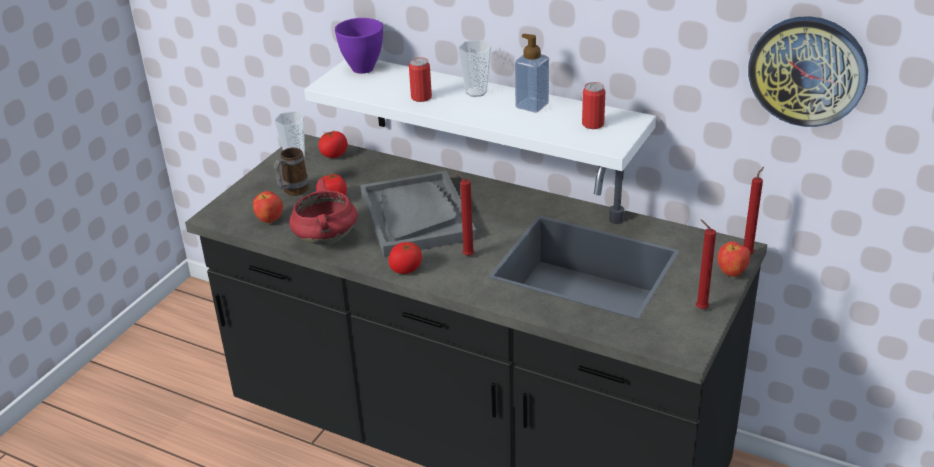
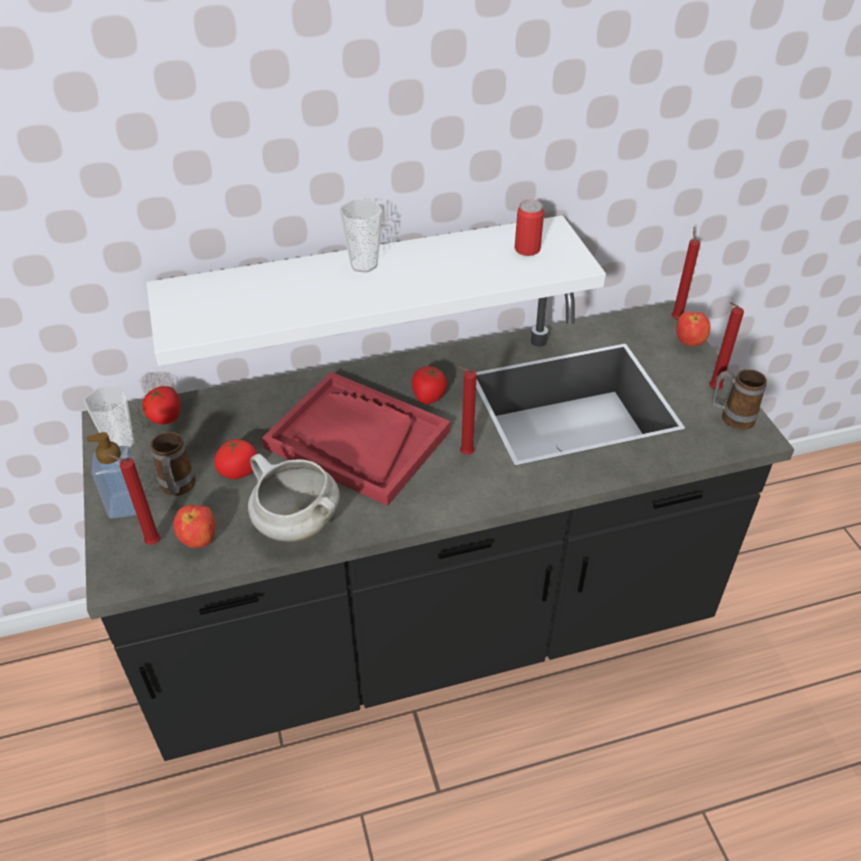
camera: 45 degrees left, 10 degrees up
(248, 209) = (150, 543): none -> red candle
(325, 238) = (295, 523): red cooking pot -> white cooking pot
(363, 68) = (191, 292): purple bowl -> none
(406, 269) = (429, 506): tomato -> tomato (428, 396)
(416, 216) = (357, 440): grey tray -> red tray
(421, 97) = (315, 298): can -> none
(532, 105) = (442, 255): soap dispenser -> soap dispenser (126, 505)
(684, 331) = (730, 418): none -> mug
(807, 71) = (722, 113): wall clock -> none

